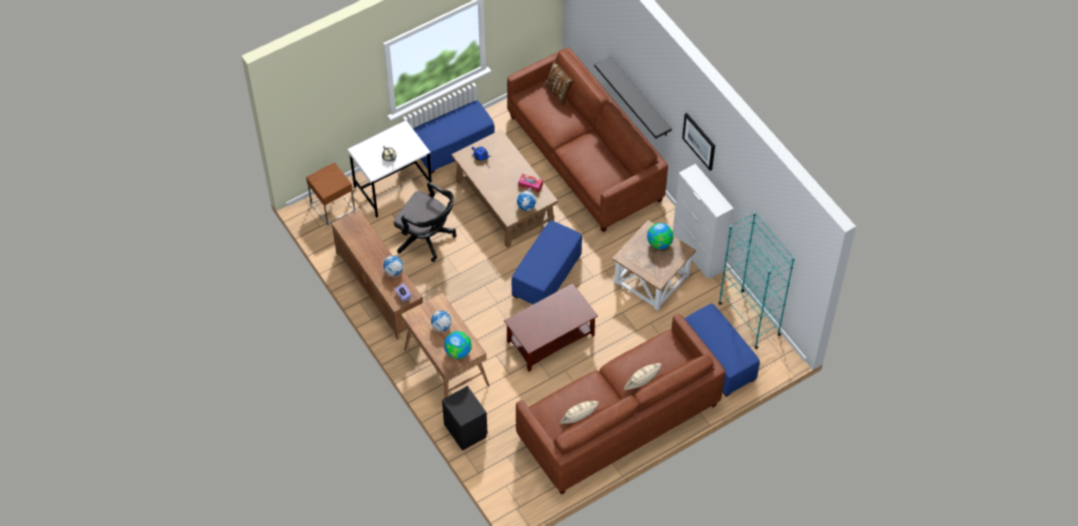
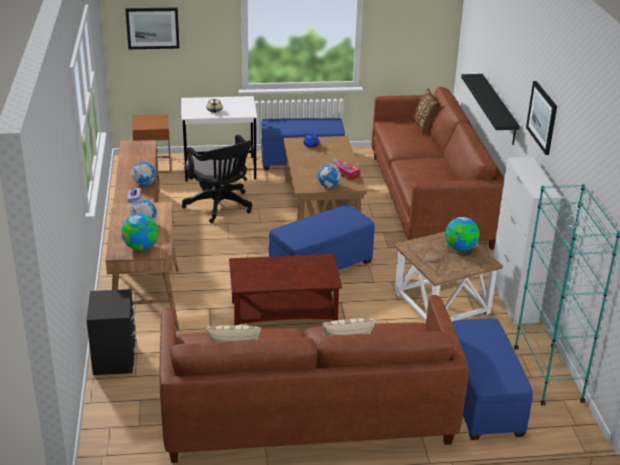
camera: 25 degrees right, 25 degrees down
(314, 110) = (152, 28): none -> picture

